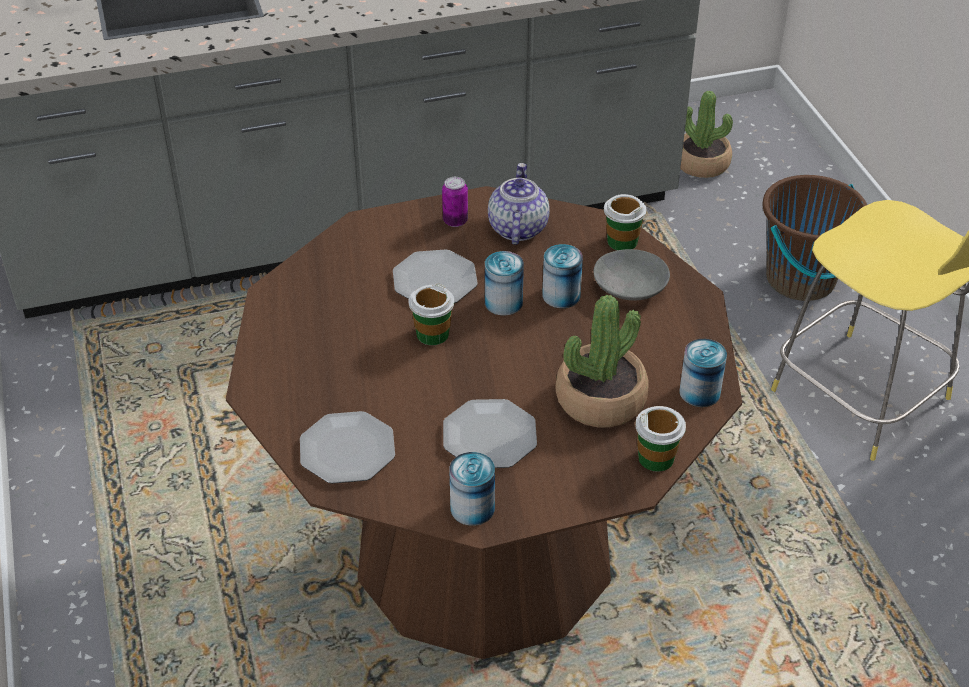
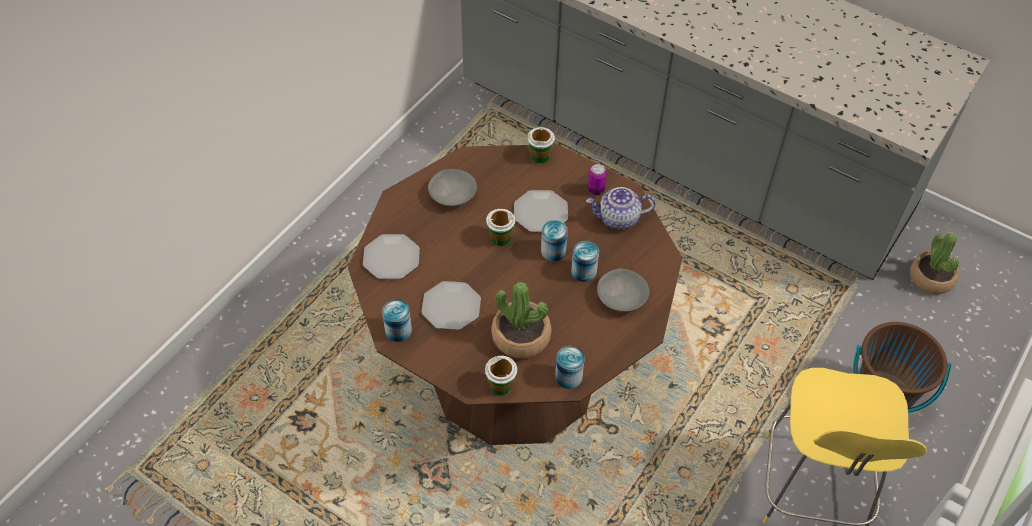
camera: 50 degrees right, 10 degrees up
(313, 337) = (452, 194): none -> grey bowl
(517, 228) = (618, 219): teapot -> teapot turned 150 degrees counterclockwise
(622, 241) = (656, 271): cup -> cup (540, 156)

